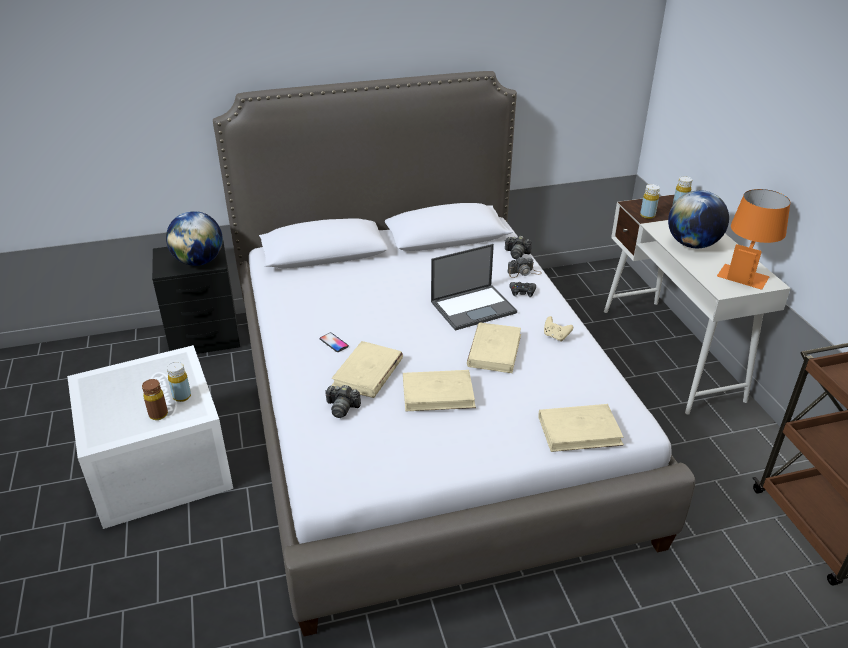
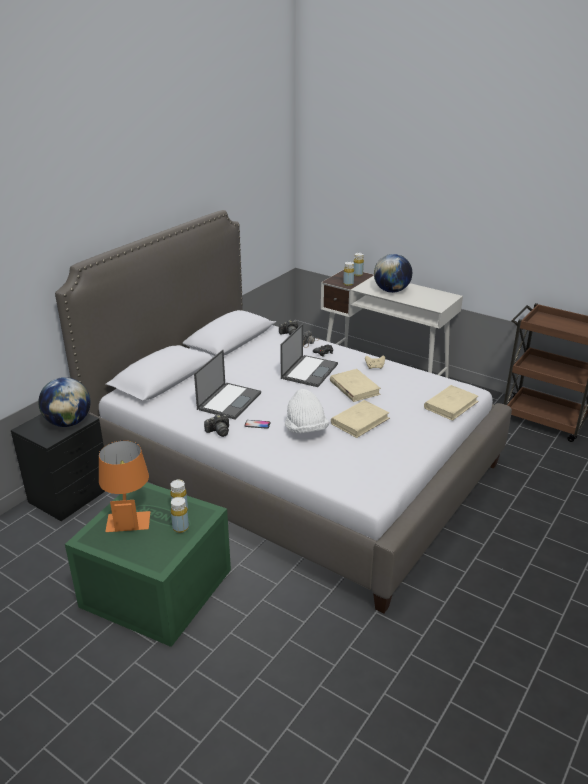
camera: 40 degrees left, 5 degrees down
(157, 465) = (154, 588): white storage box -> green storage box
(158, 414) = (180, 528): brown bottle -> yellow bottle
(342, 407) = (320, 453): camera -> camera (218, 431)
(346, 303) = (229, 400): none -> laptop
(367, 373) = (305, 429): beige book -> white hat
(745, 271) = (434, 295): orange table lamp -> orange table lamp (128, 515)

